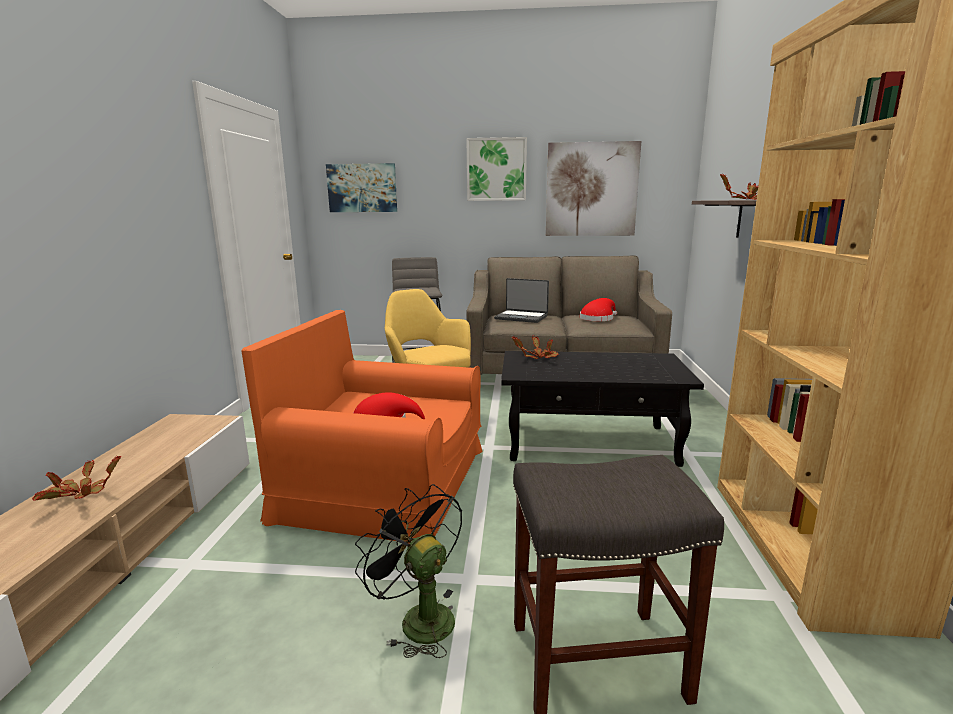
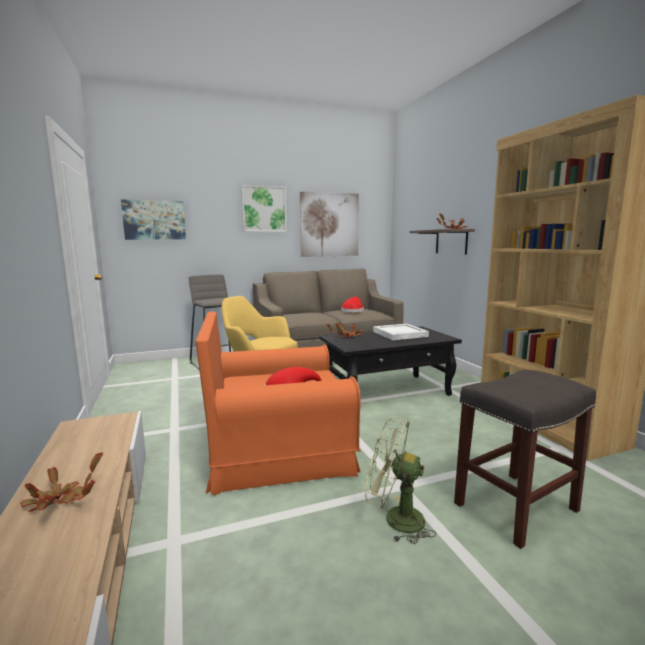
camera: 25 degrees left, 5 degrees down
(418, 618) = (395, 519): black fan -> green fan
(521, 317) = (302, 314): laptop -> none
(618, 362) = (399, 334): none -> white tray

